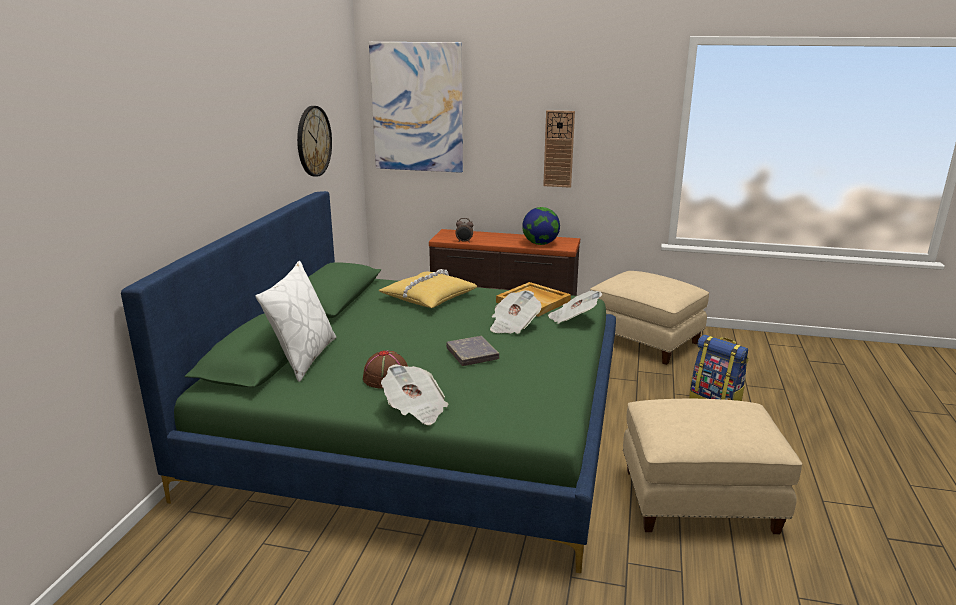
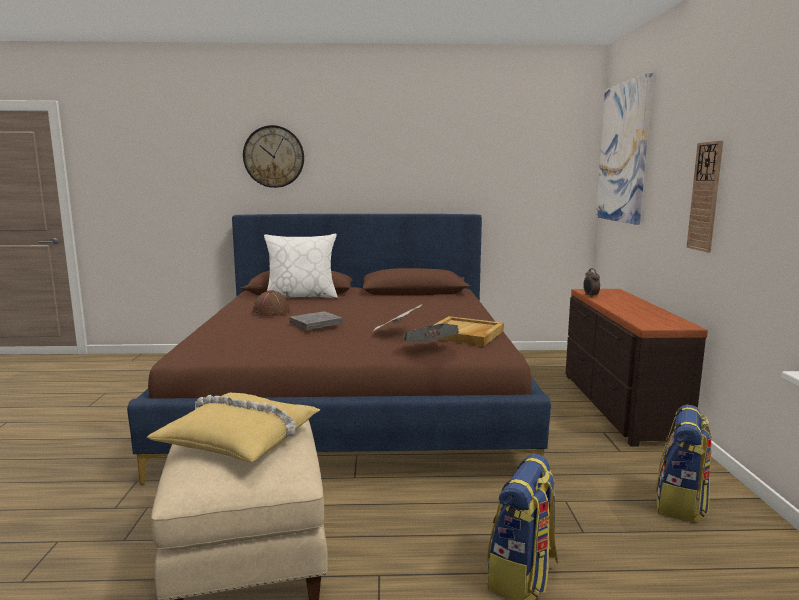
camera: 75 degrees right, 10 degrees down
(313, 141) = (491, 173): wall clock -> wall clock (274, 156)
(415, 409) = (221, 322): newspaper -> none
(422, 426) = (354, 400): green bed -> brown bed
(428, 297) = (441, 308): yellow pillow -> yellow pillow (240, 438)
(540, 244) = (641, 317): globe -> none
(645, 340) = (681, 504): beige ottoman -> backpack

